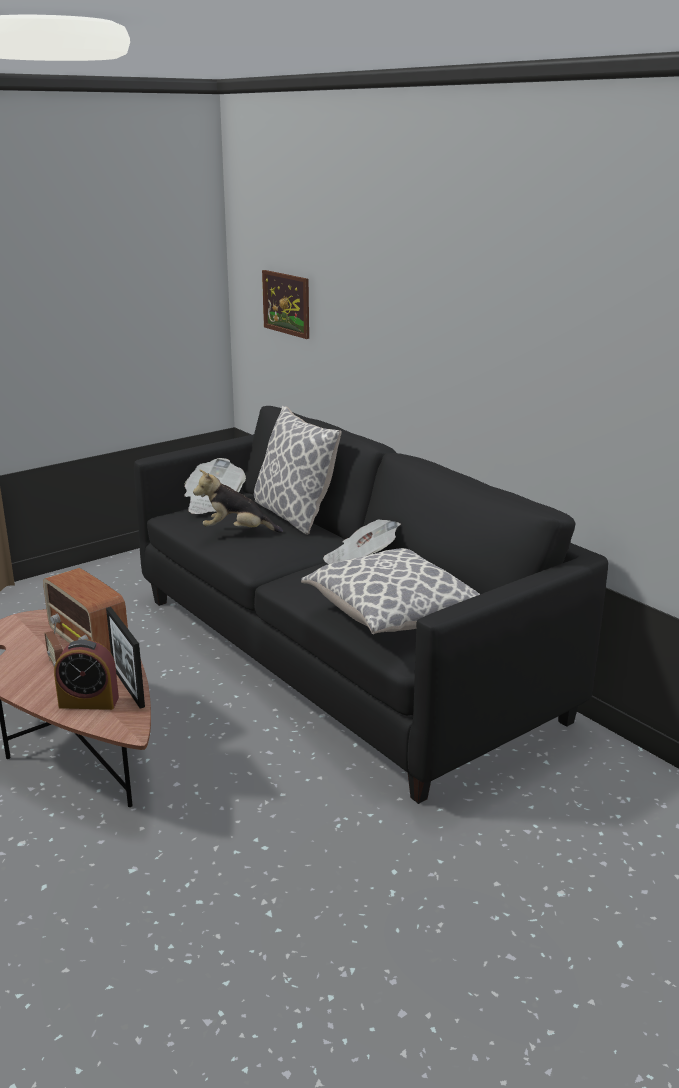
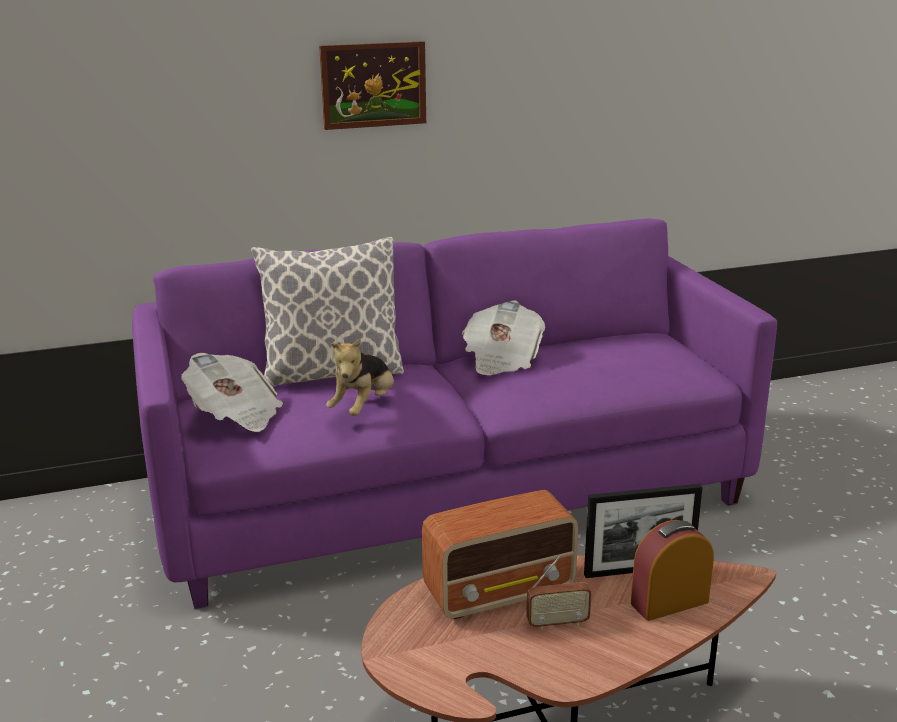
camera: 70 degrees left, 0 degrees up
(89, 702) = (669, 602): alarm clock -> alarm clock turned 135 degrees counterclockwise
(286, 303) = (99, 126): picture -> picture (373, 85)
(340, 656) = (450, 492): black sofa -> purple sofa
(390, 615) = (634, 366): pillow -> none

